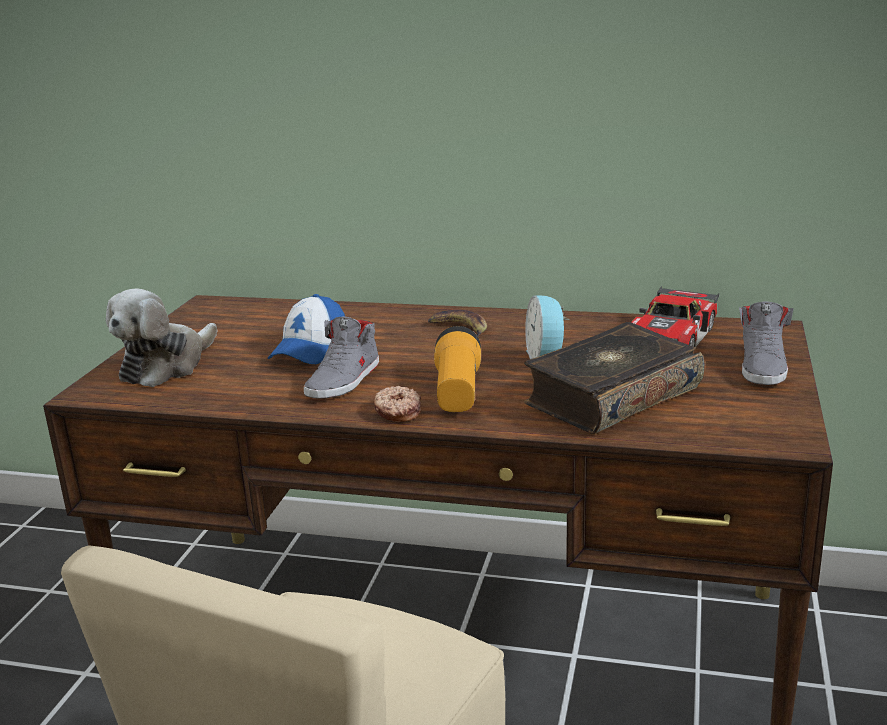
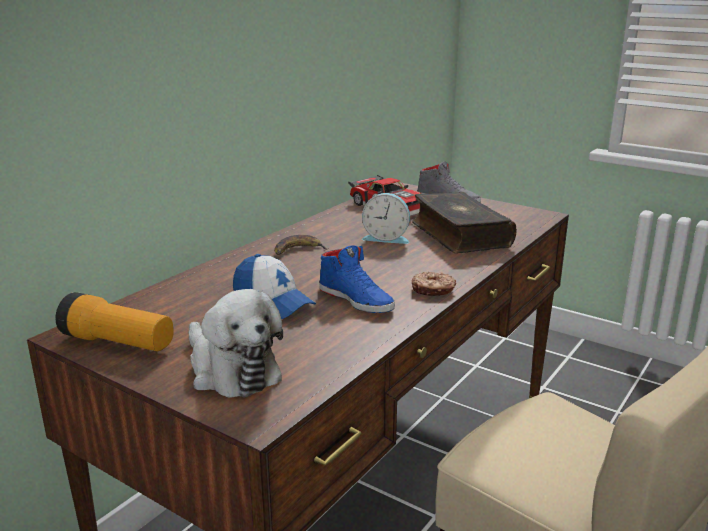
camera: 70 degrees left, 0 degrees up
(344, 380) = (356, 299): grey shoe -> blue shoe
(457, 391) = (414, 268): flashlight -> flashlight (118, 343)

